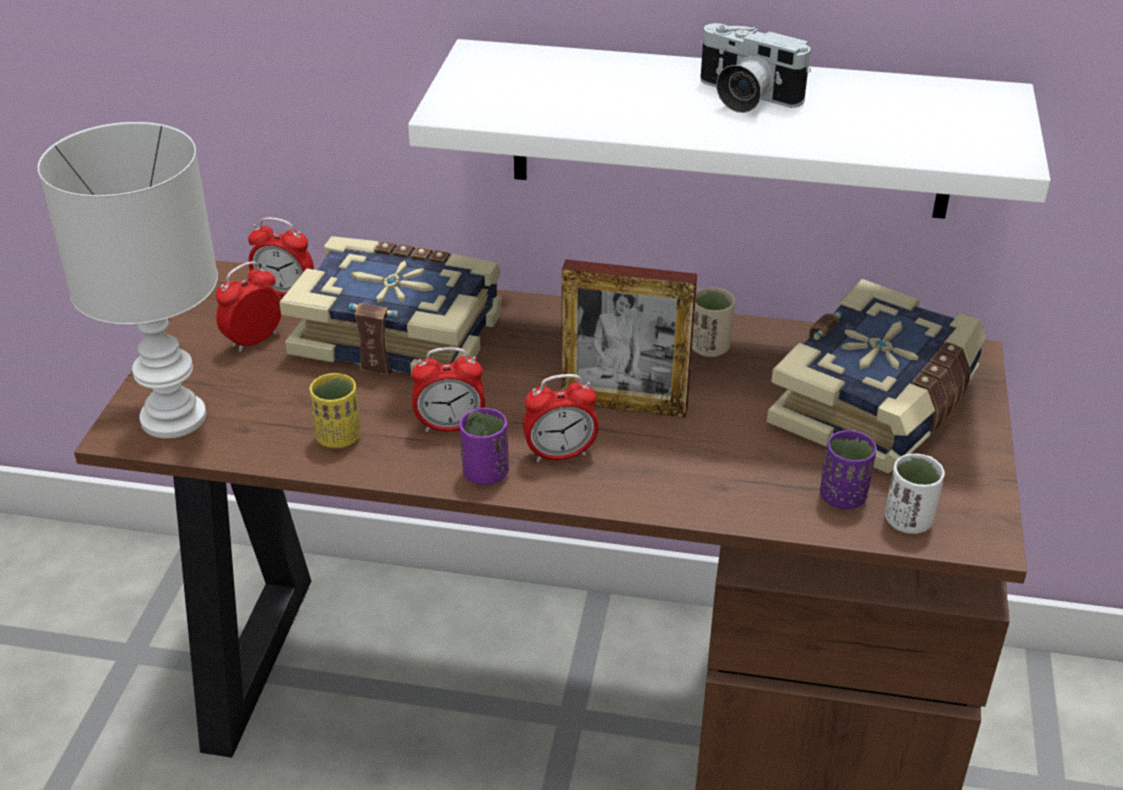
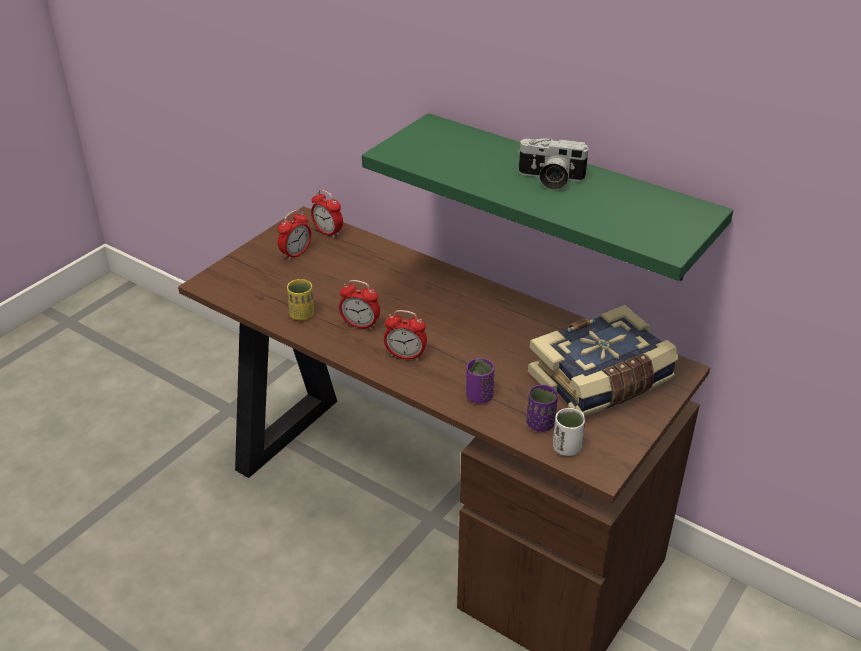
camera: 25 degrees right, 0 degrees up
(172, 417) = (232, 282): white table lamp -> none
(254, 340) = (296, 254): alarm clock -> alarm clock turned 150 degrees clockwise
(399, 334) = (369, 270): book -> none
(485, 474) = (360, 354): purple cup -> purple cup (479, 396)
(624, 405) = (459, 340): picture frame -> none
(709, 348) = (530, 322): beige cup -> none
(730, 130) = (565, 197): white shelf -> green shelf
(744, 97) = (550, 179): camera -> camera turned 45 degrees counterclockwise

